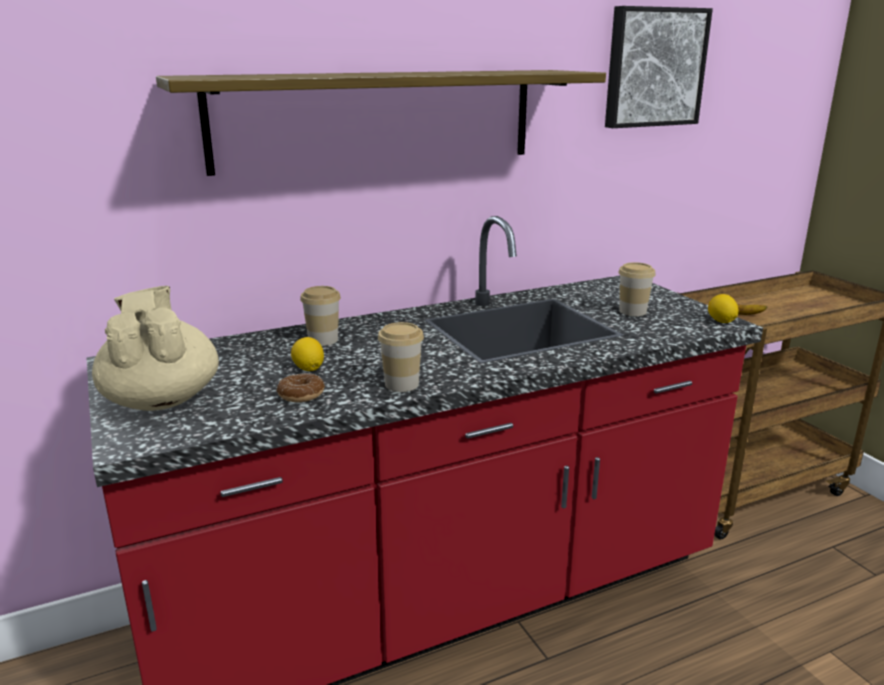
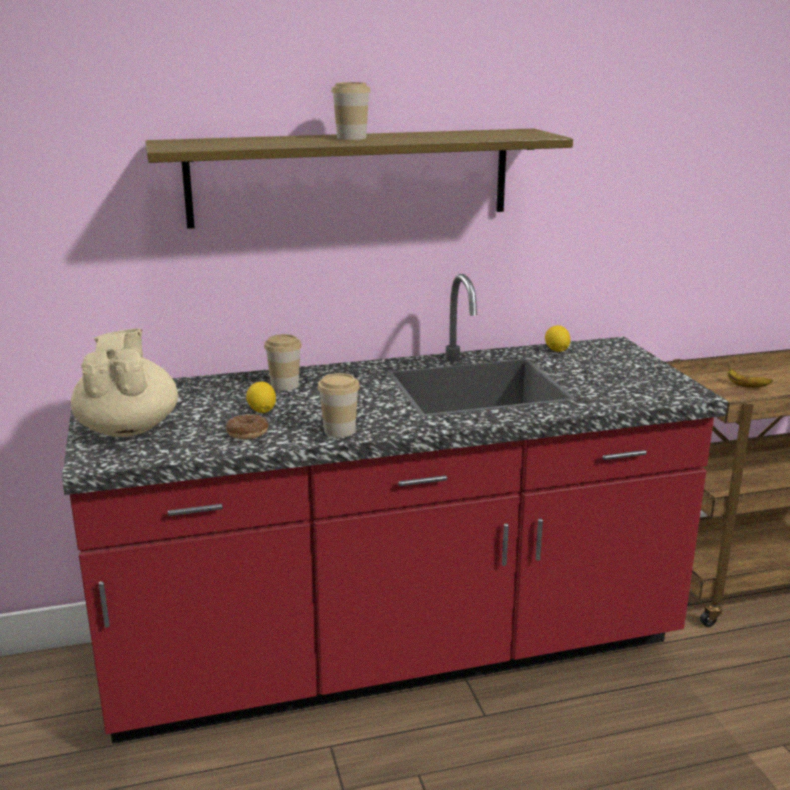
camera: 10 degrees right, 0 degrees up
(632, 311) = (600, 376): cup -> cup (351, 138)
(653, 67) = (651, 124): picture -> none
(721, 321) = (686, 392): lemon -> lemon (556, 350)

